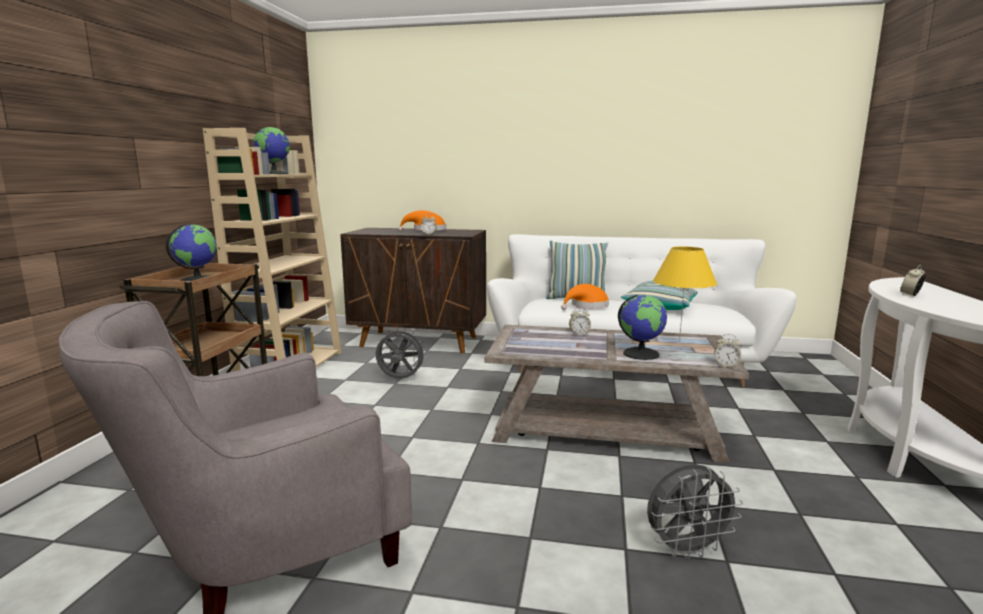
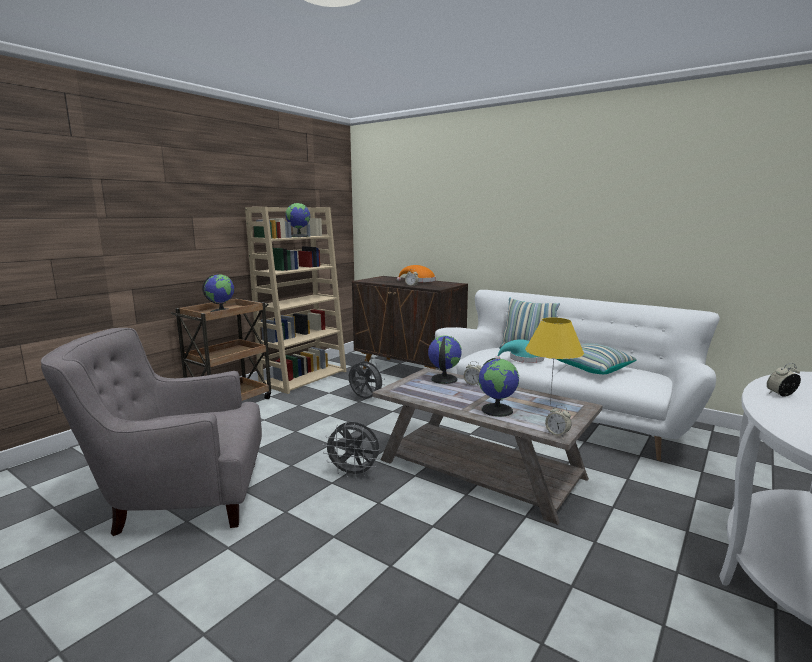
camera: 25 degrees right, 0 degrees up
(542, 333) = (443, 379): none -> globe
(587, 306) = (523, 359): orange hat -> turquoise hat
(687, 549) = (436, 581): grey fan -> grey fan (354, 473)

